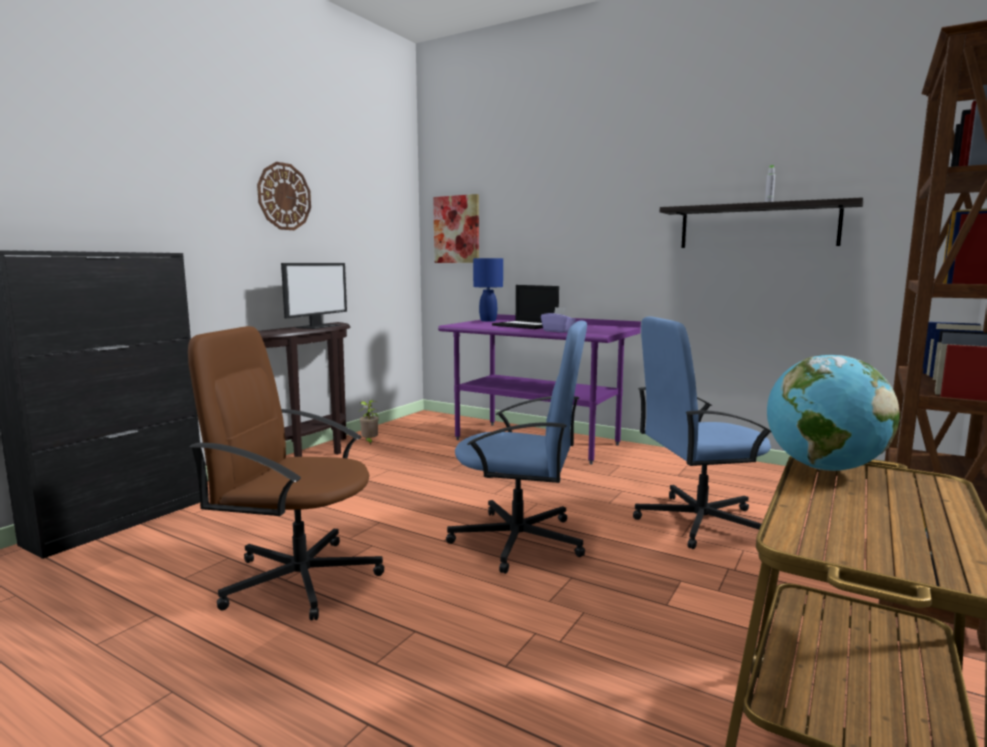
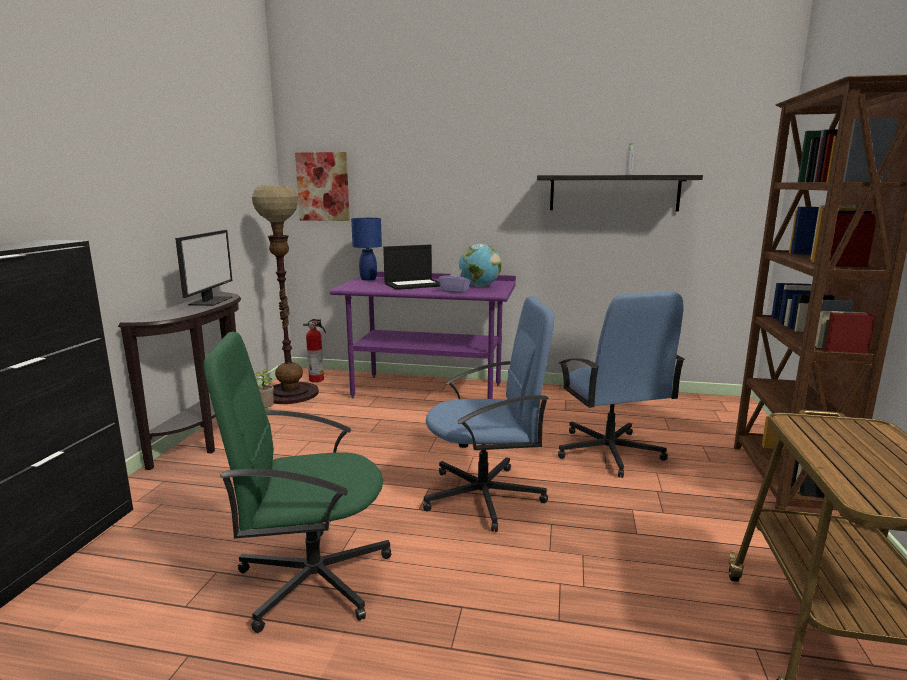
camera: 20 degrees left, 5 degrees up
(284, 196) = (161, 160): wall clock -> none
(299, 578) = (311, 578): brown office chair -> green office chair
(403, 430) = (290, 394): none -> floor lamp
(437, 421) = (317, 379): none -> fire extinguisher
(526, 325) = (414, 284): laptop -> laptop turned 45 degrees counterclockwise
(697, 522) = (609, 452): blue office chair -> blue office chair turned 75 degrees counterclockwise
(823, 468) = (804, 426): globe -> globe (479, 286)

